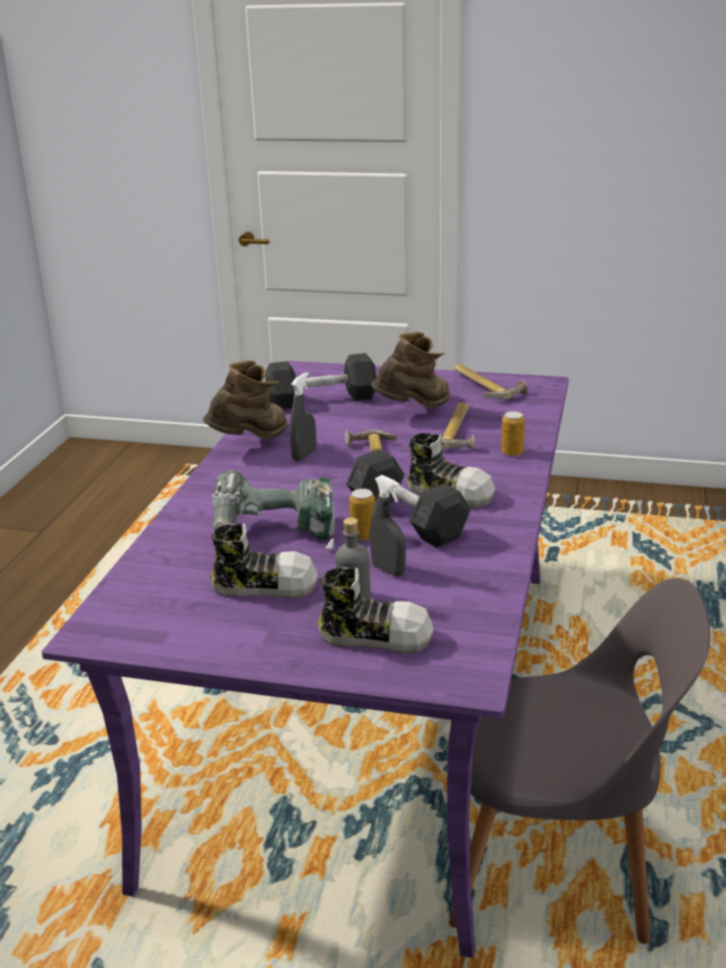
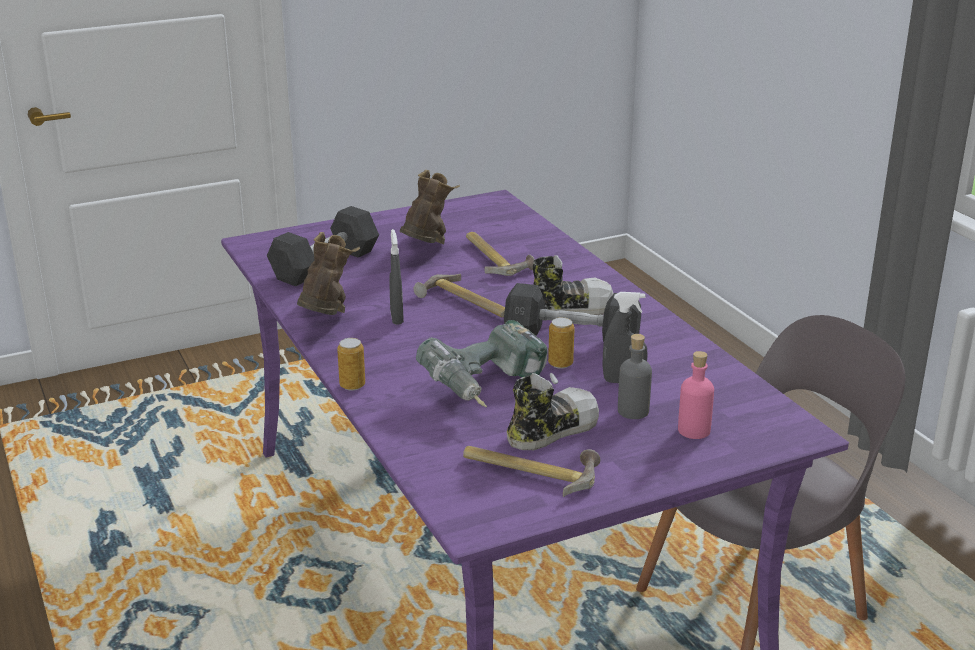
camera: 40 degrees left, 0 degrees up
(375, 635) = (694, 430): shoe -> pink bottle
(486, 386) = (453, 214): hammer -> hammer (530, 470)
(512, 453) = (565, 263): can -> can (352, 385)

